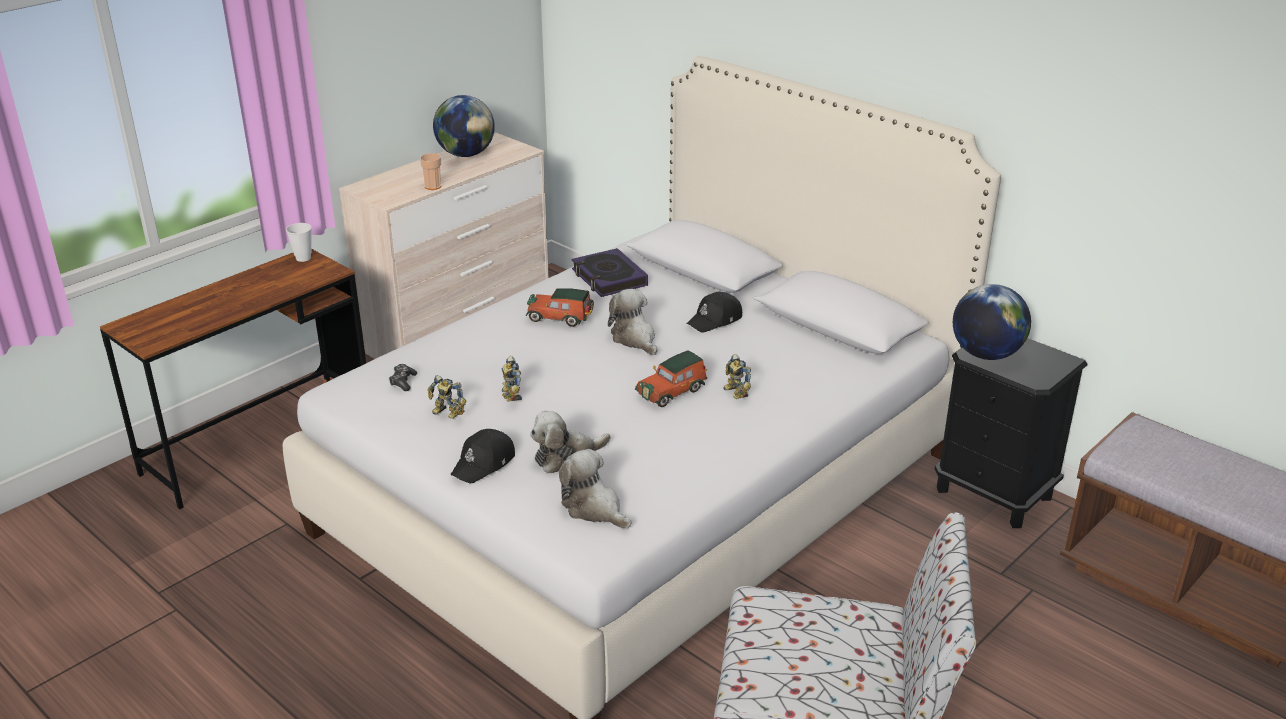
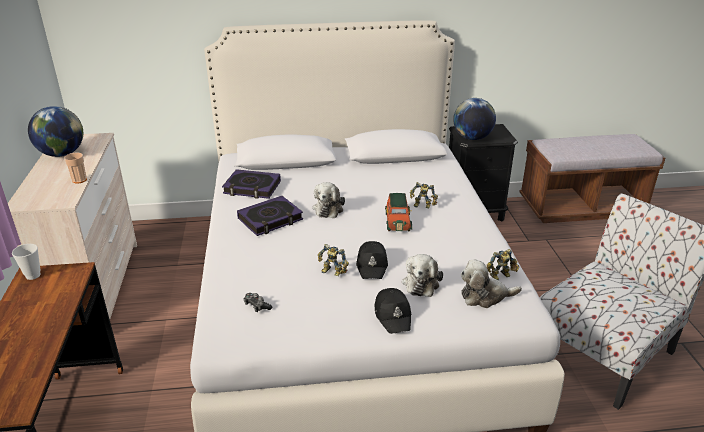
camera: 50 degrees left, 0 degrees up
(446, 414) = (319, 305): toy robot -> toy robot (501, 276)
(561, 318) = (270, 219): toy car -> book
(635, 338) = (328, 208): plush toy -> plush toy turned 90 degrees counterclockwise
(715, 320) = (345, 180): black cap -> black cap (372, 265)

